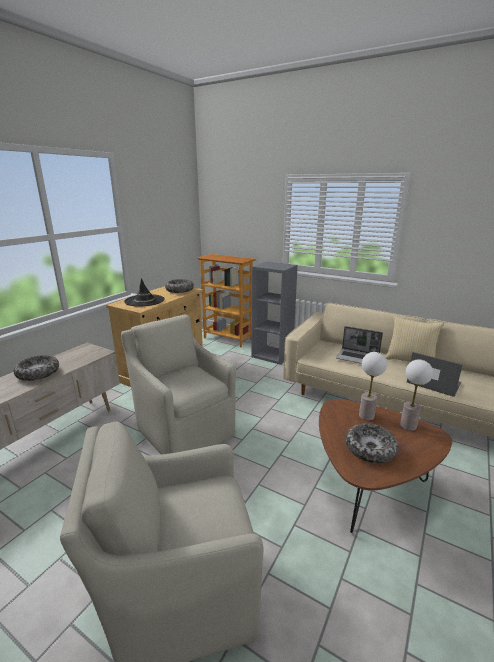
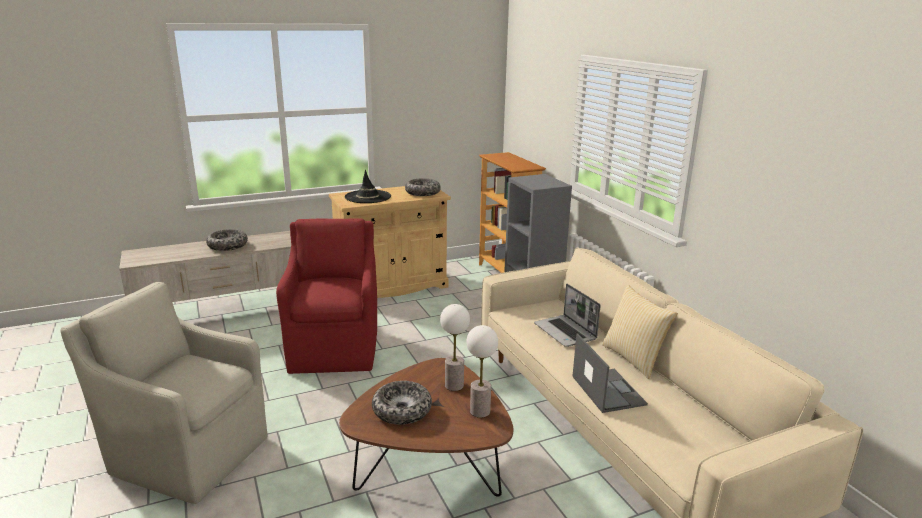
camera: 35 degrees right, 0 degrees up
(184, 430) = (335, 348): beige armchair -> red armchair

